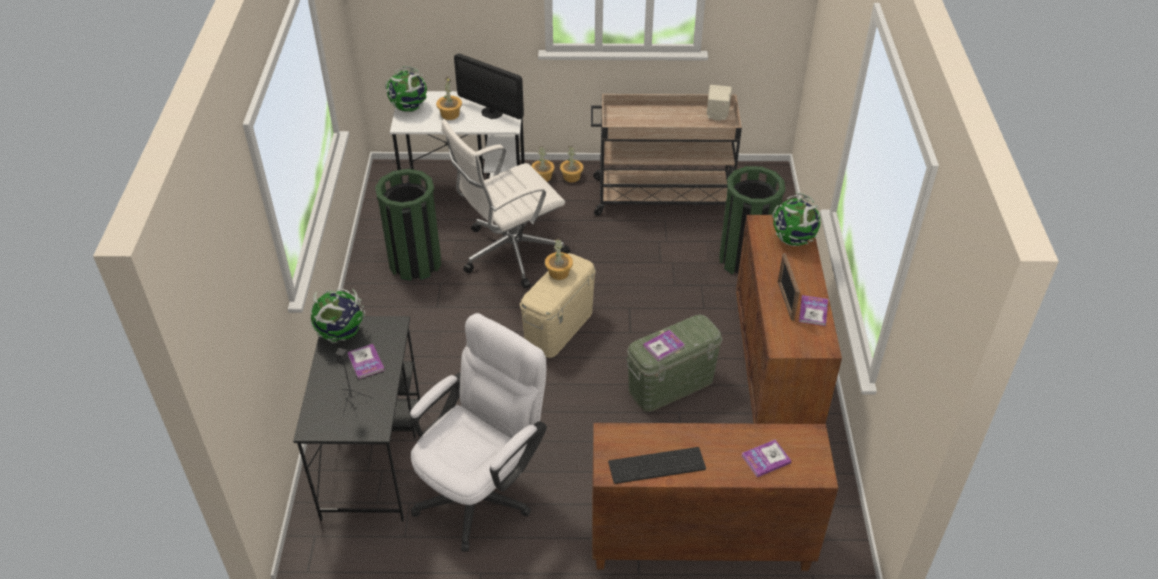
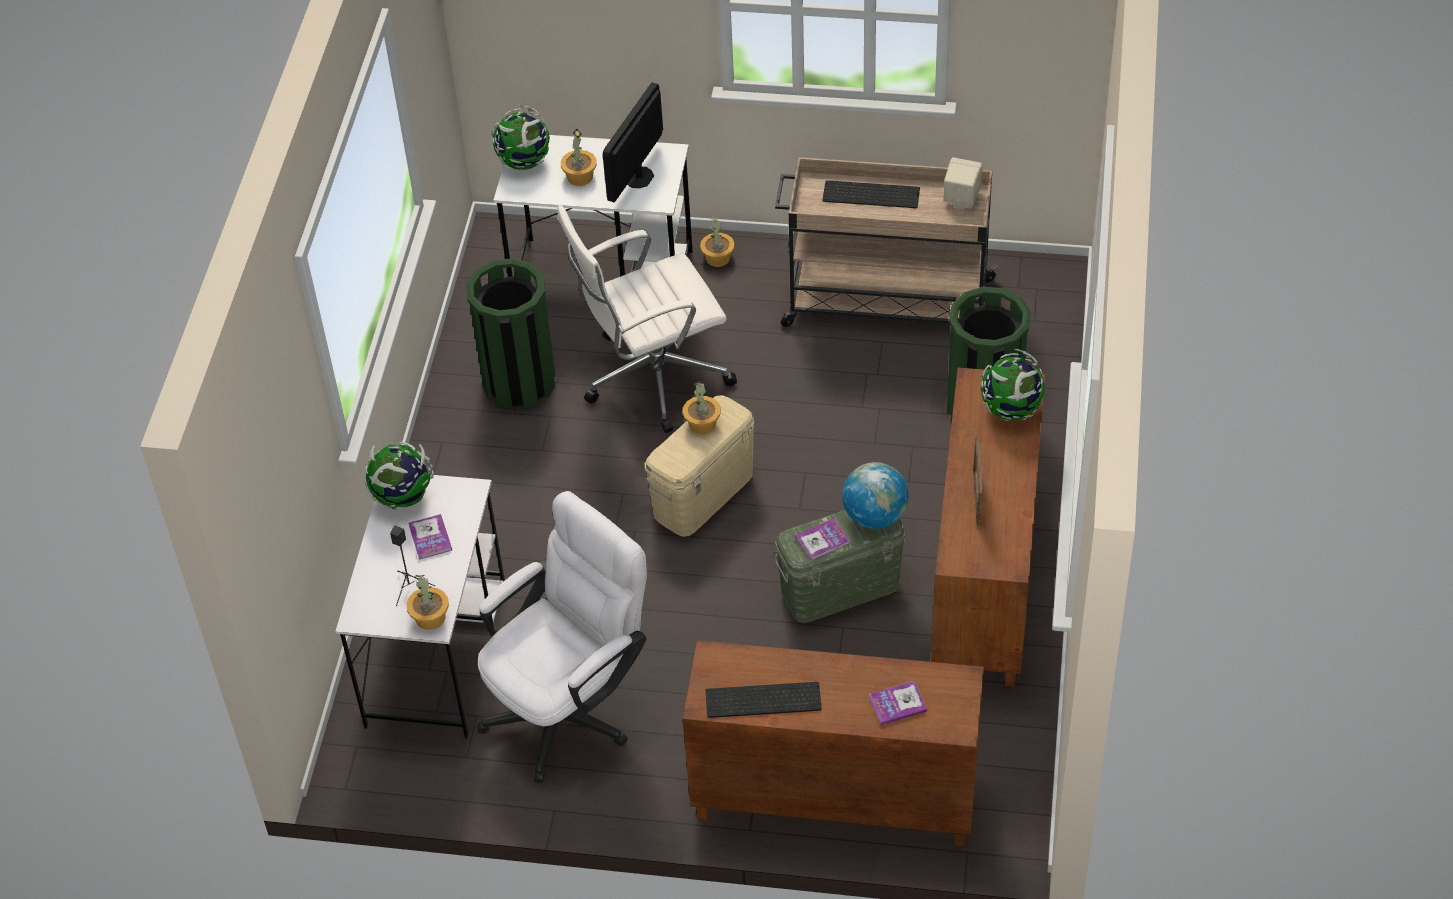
camera: 10 degrees right, 5 degrees up
(372, 457) = (436, 652): black desk -> white desk
(492, 112) = (639, 177): monitor -> monitor turned 75 degrees clockwise
(571, 177) = (759, 261): potted plant -> potted plant (430, 618)
(655, 115) = (872, 193): none -> keyboard
(698, 326) = (875, 516): none -> globe
(813, 311) = (1009, 515): book -> none

